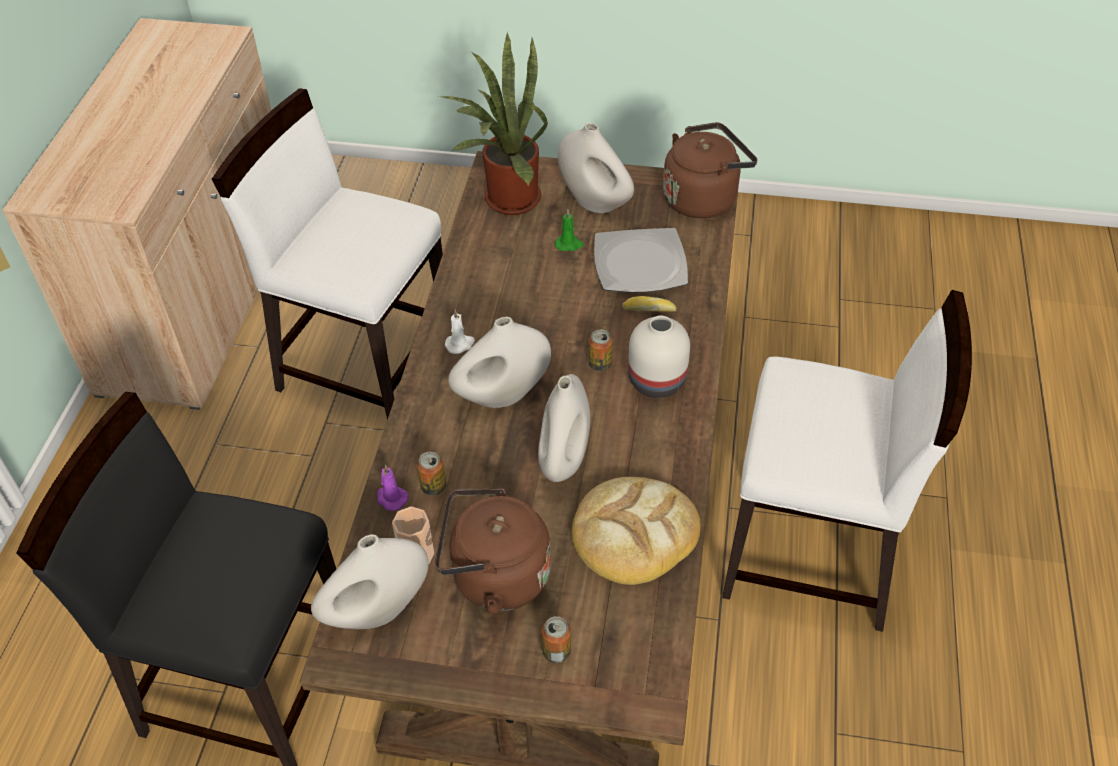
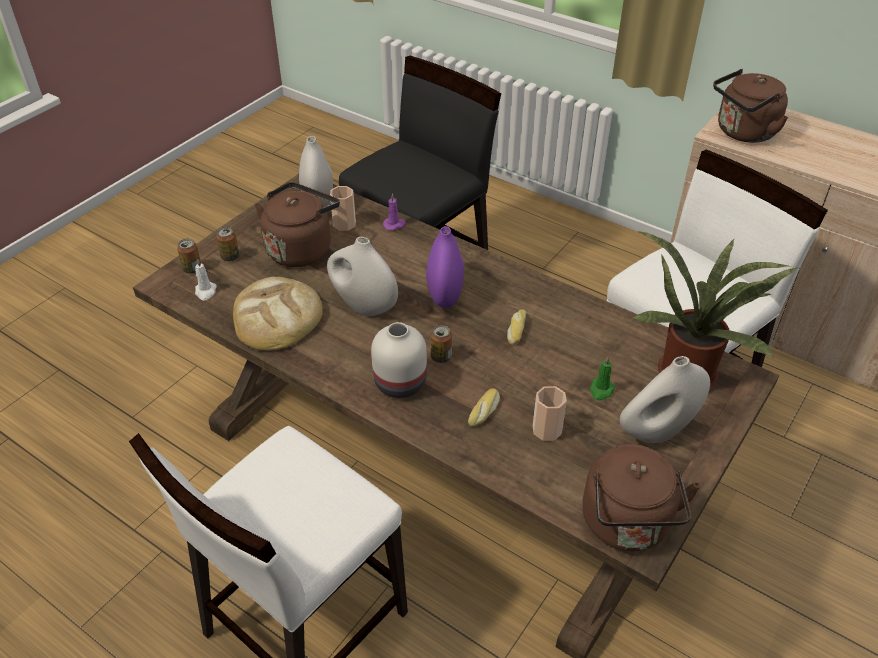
camera: 115 degrees right, 5 degrees down
(112, 187) = (743, 133): none -> brown kettle
(433, 487) = (389, 243): can -> can (192, 269)
(460, 344) = (513, 289): white candle -> white candle (205, 292)
(502, 396) = (445, 295): white vase -> purple vase
(524, 322) = (516, 330): none -> bread
(641, 264) = (547, 430): plate -> cup

